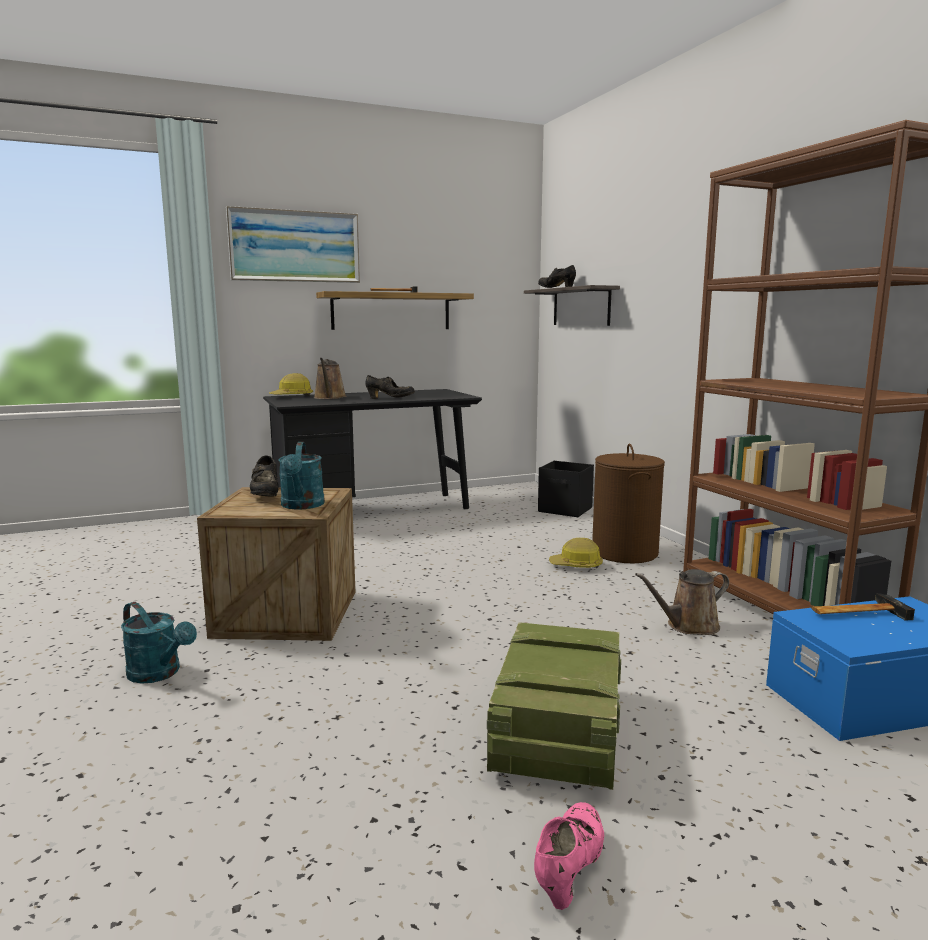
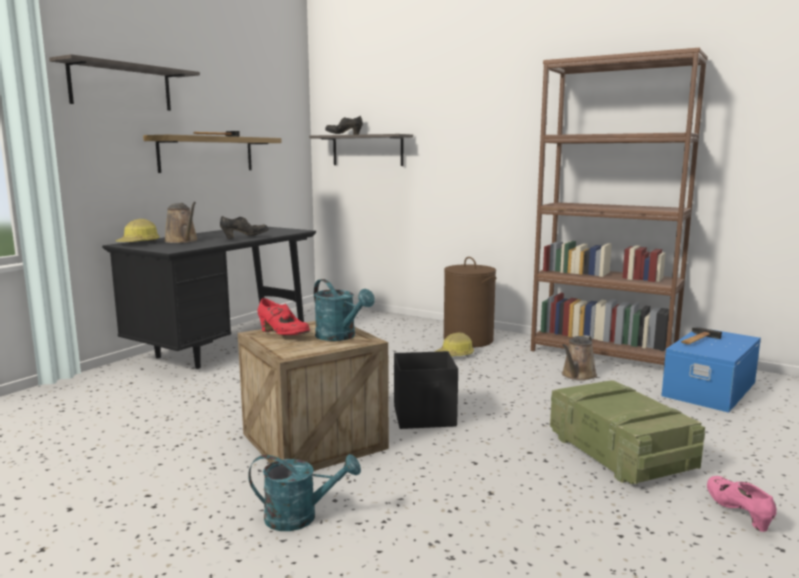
camera: 35 degrees left, 0 degrees up
(265, 495) = (283, 335): black shoe -> red shoe
(295, 246) = (121, 87): picture -> shelf
(565, 510) = (378, 318): black storage box -> black storage box (425, 417)

